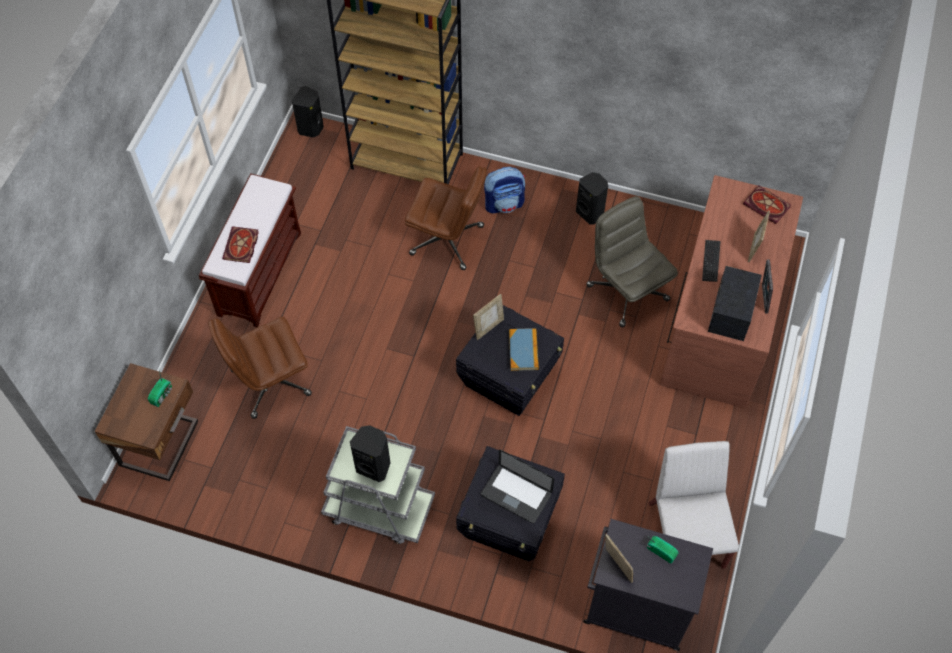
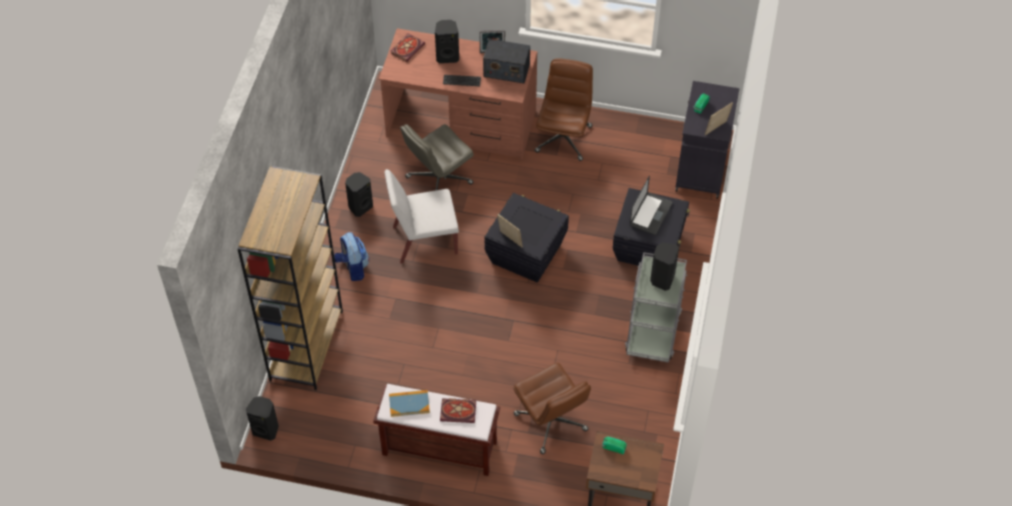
camera: 95 degrees left, 5 degrees down
(448, 240) = (394, 306): brown office chair -> brown office chair (563, 138)
(523, 350) = (528, 216): book -> book (409, 404)
(686, 533) = (640, 143): white chair -> white chair (424, 240)
(754, 248) = (447, 56): picture frame -> black speaker

